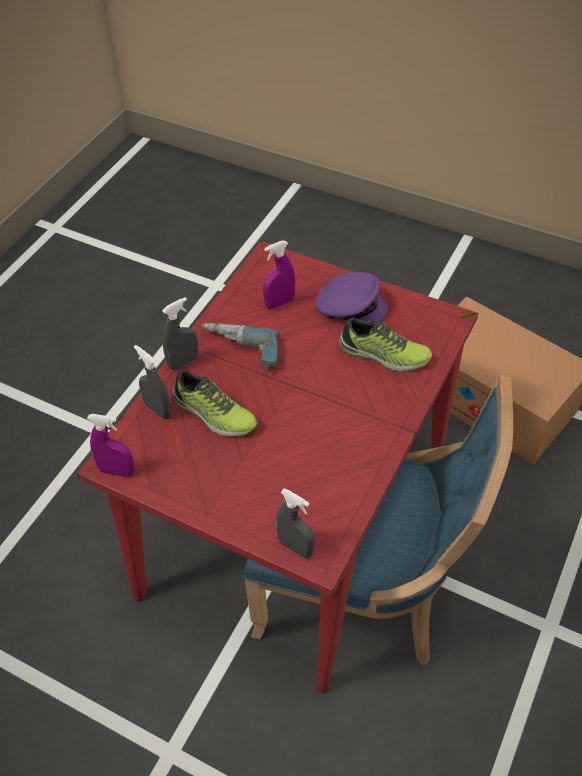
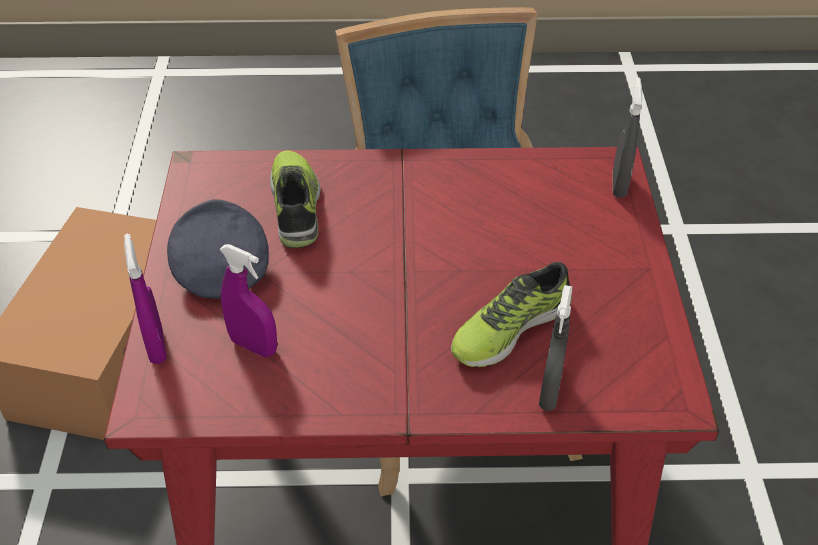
camera: 120 degrees left, 5 degrees down
(117, 471) = (676, 383): purple spray bottle -> purple spray bottle (156, 346)
(184, 362) = (444, 406): grey spray bottle -> none
(213, 414) = (509, 328): shoe -> shoe turned 135 degrees counterclockwise
(239, 351) = (382, 350): power drill -> none
(350, 306) = (220, 266): purple cap -> grey cap

